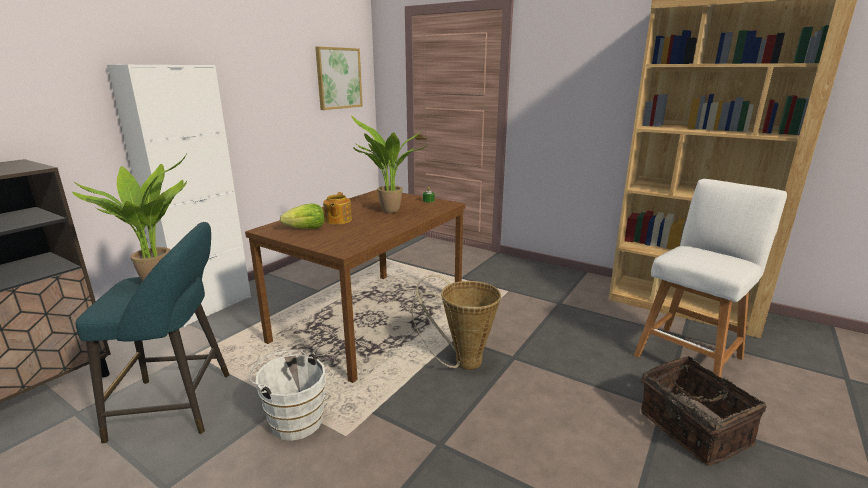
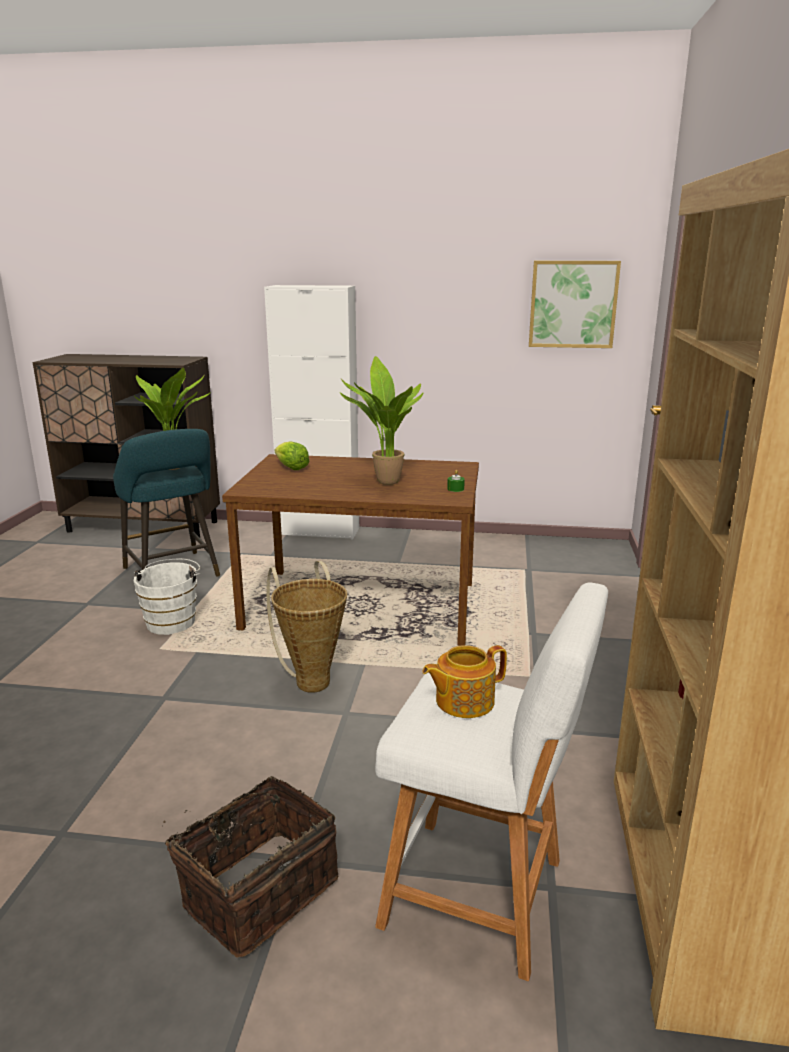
camera: 65 degrees right, 0 degrees up
(337, 220) = (329, 471): teapot -> teapot (463, 701)

